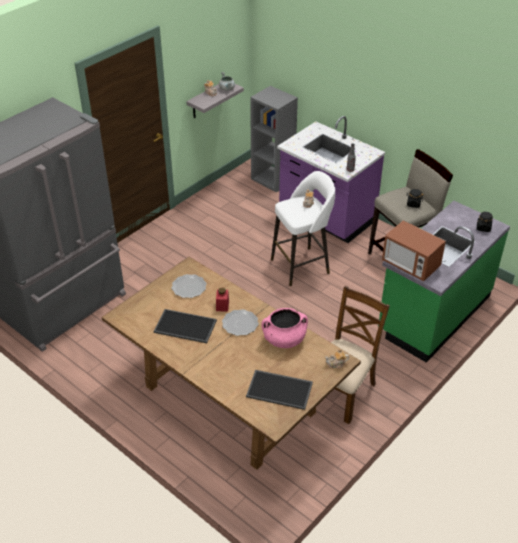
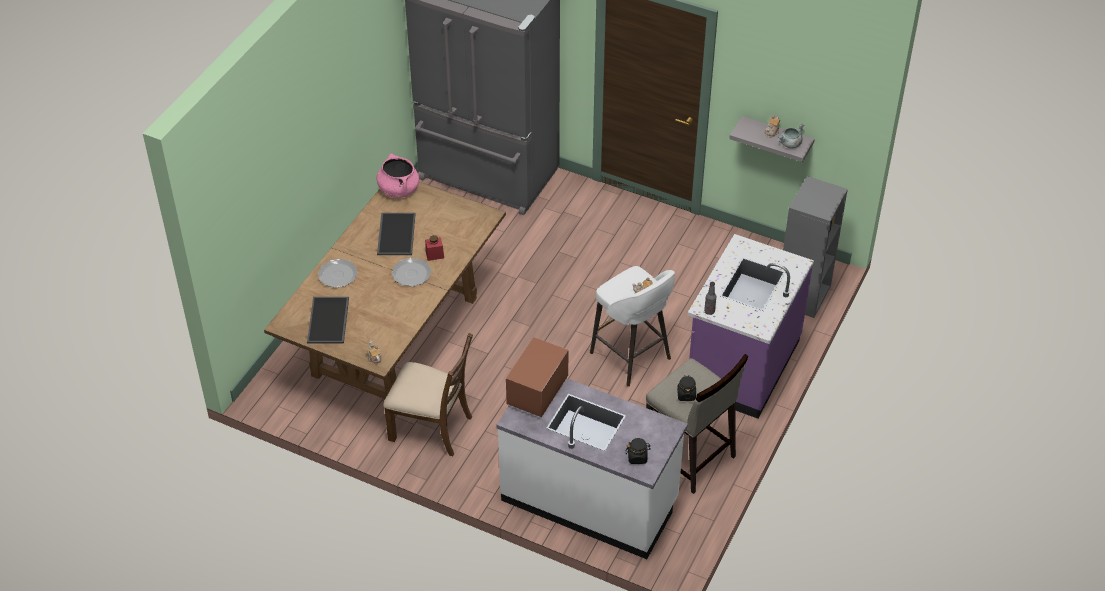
camera: 75 degrees right, 5 degrees up
(189, 287) = (454, 223): plate -> plate (337, 275)
(284, 339) = (398, 311): pink cooking pot -> pink cooking pot (398, 189)
(433, 313) = (590, 500): green counter -> white counter

